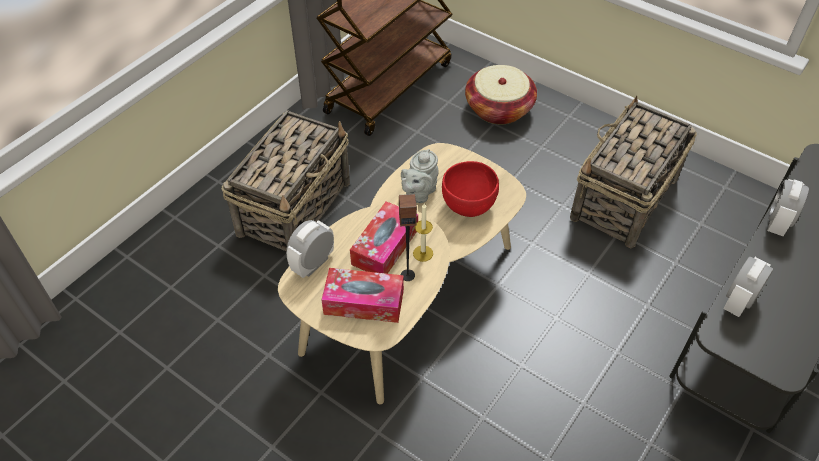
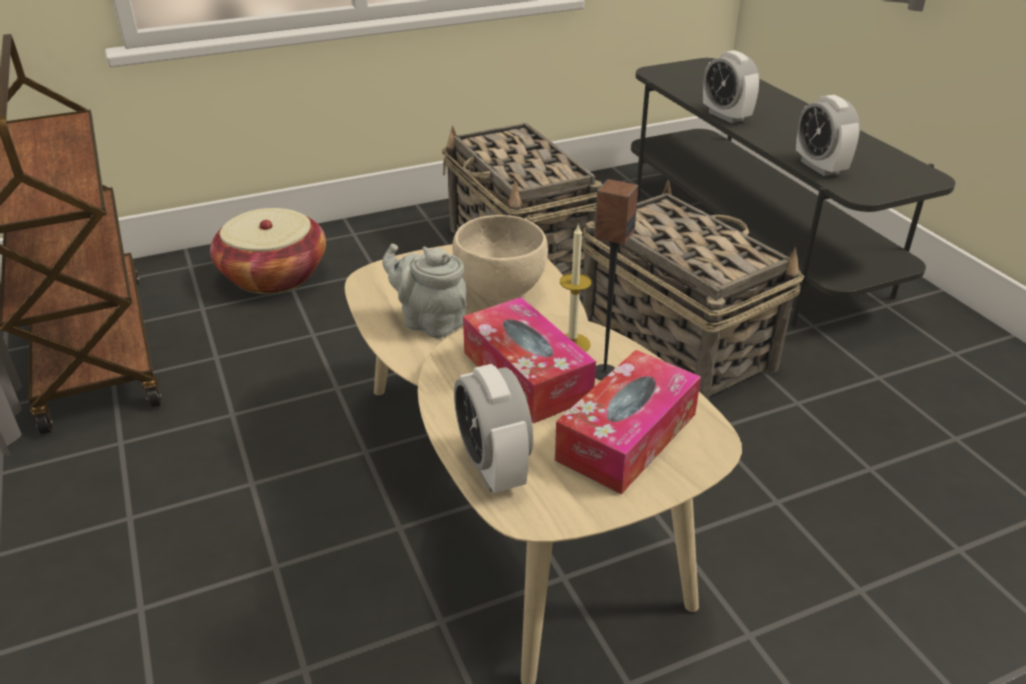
camera: 60 degrees left, 15 degrees down
(295, 207) = (196, 556): basket -> basket (674, 343)
(419, 193) = (430, 322): grey teapot -> grey teapot turned 150 degrees clockwise
(468, 206) = (500, 291): red bowl -> beige bowl

